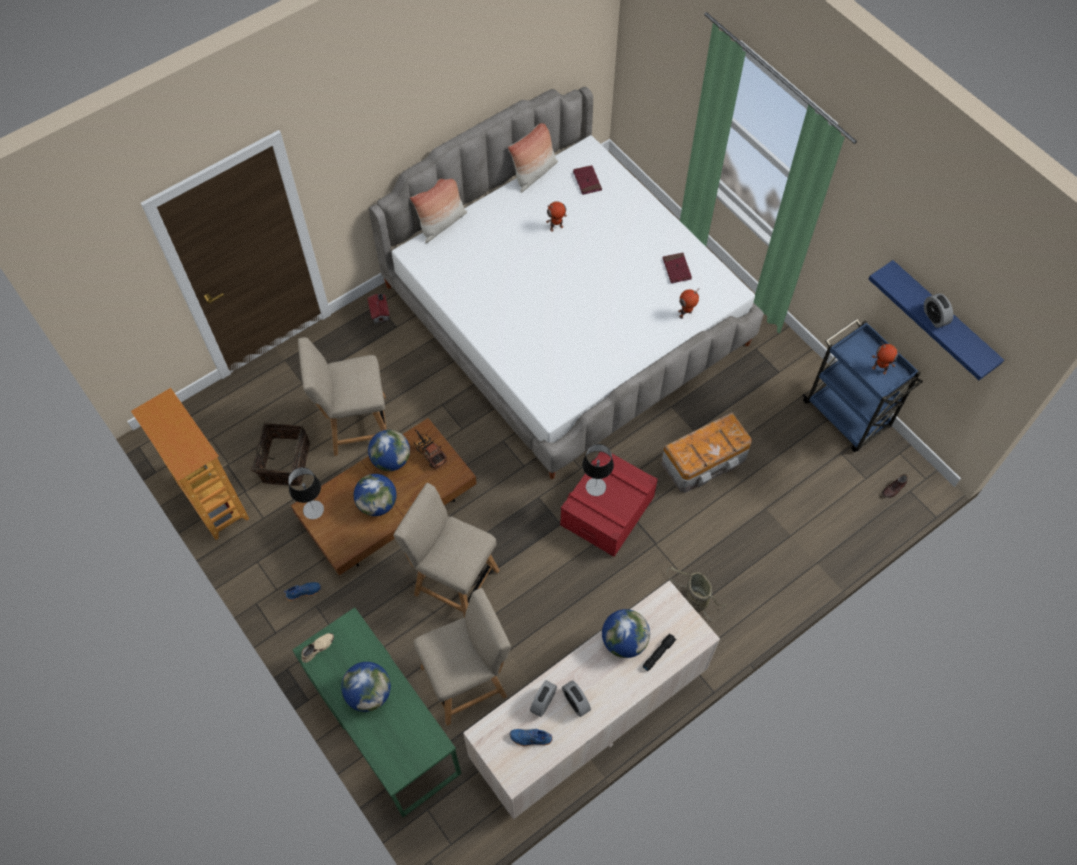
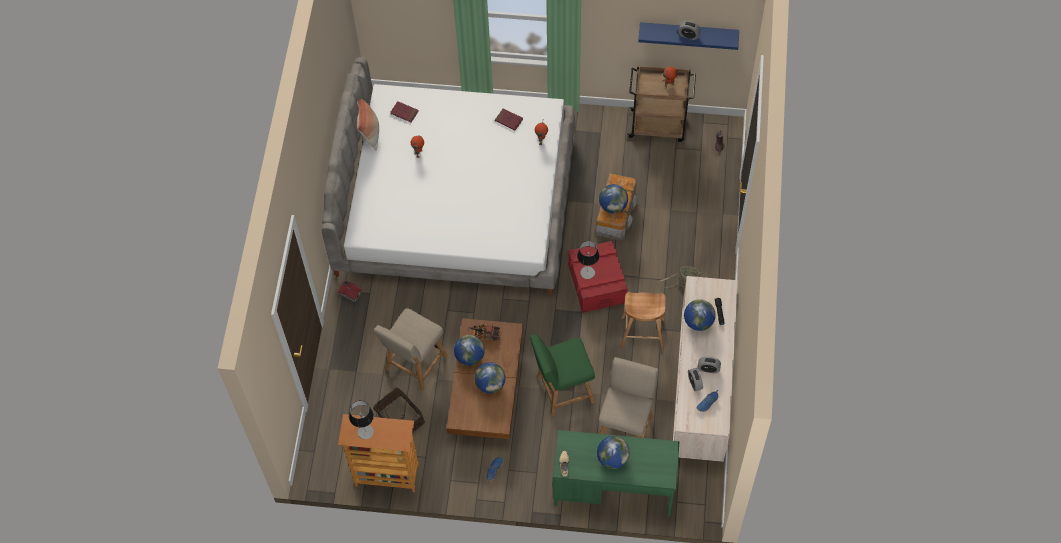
camera: 45 degrees left, 0 degrees up
(313, 509) = (461, 418): table lamp -> table lamp (365, 431)
(442, 224) = (353, 206): pillow -> none
(453, 580) = (562, 390): beige chair -> green chair
(594, 602) = (642, 333): none -> brown stool
(697, 446) = (613, 206): none -> globe
(847, 416) = (658, 125): blue cart -> brown cart

